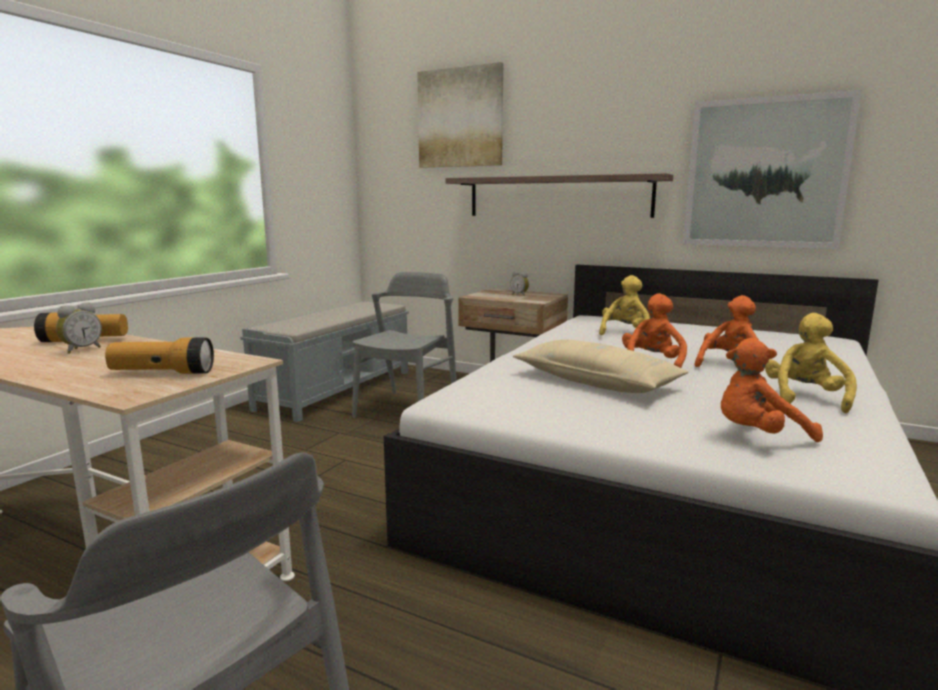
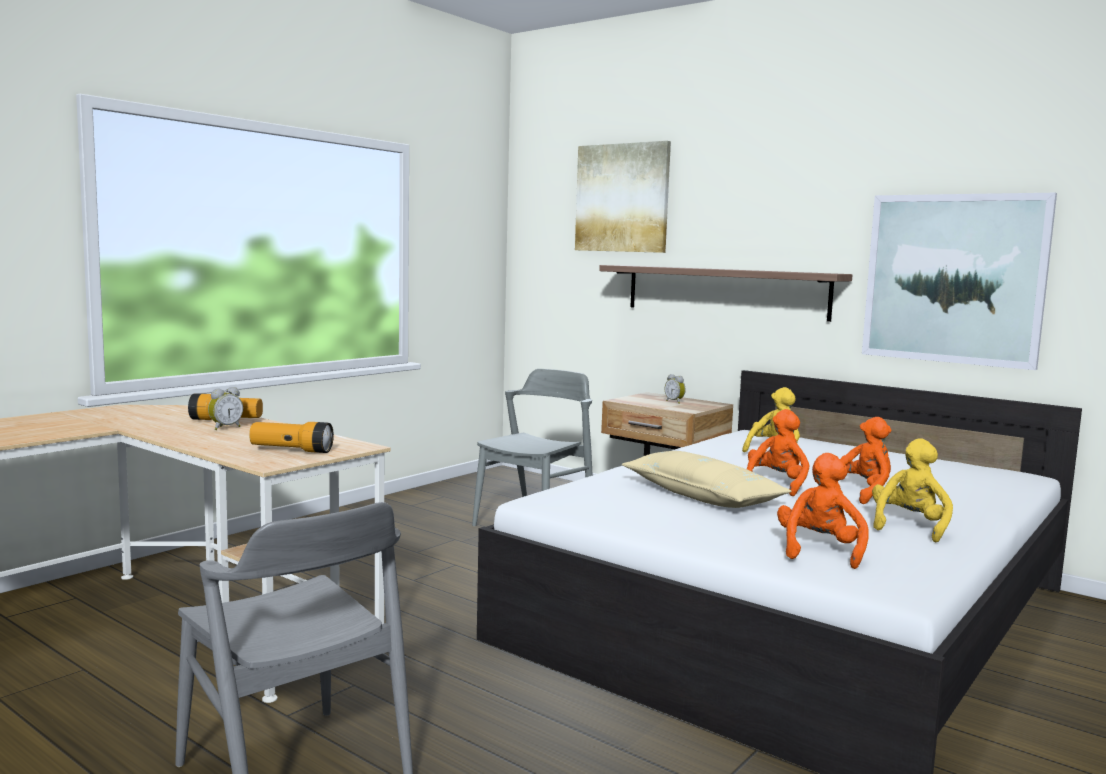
camera: 10 degrees right, 5 degrees down
(337, 389) = (463, 497): grey bench -> none
(758, 436) = (819, 551): orange plush toy -> orange plush toy turned 105 degrees clockwise

